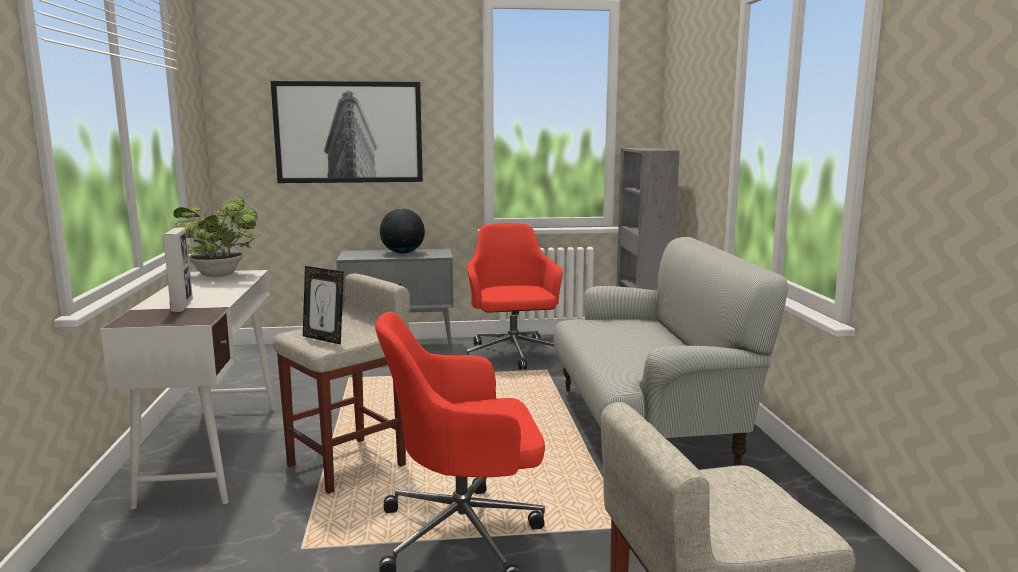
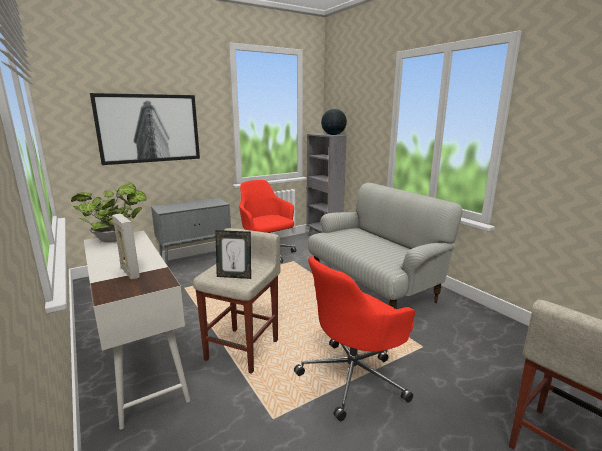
camera: 25 degrees left, 5 degrees up
(402, 253) = (194, 204): globe -> globe (333, 135)

